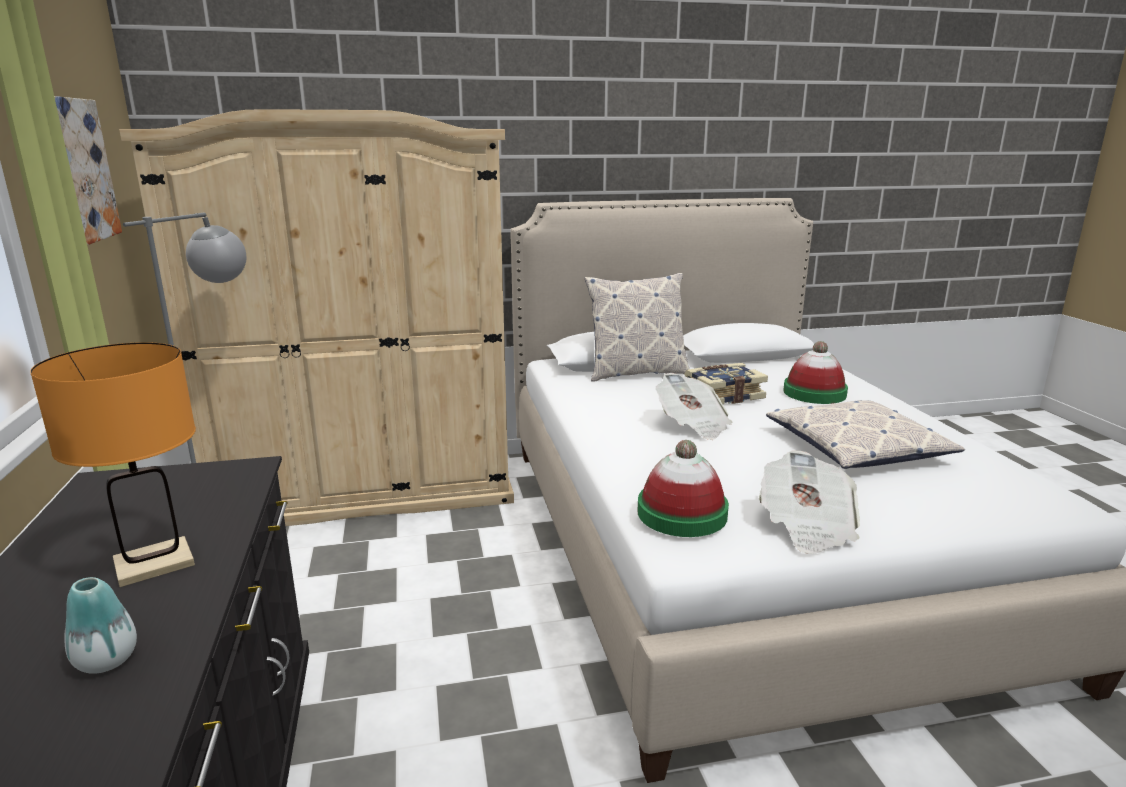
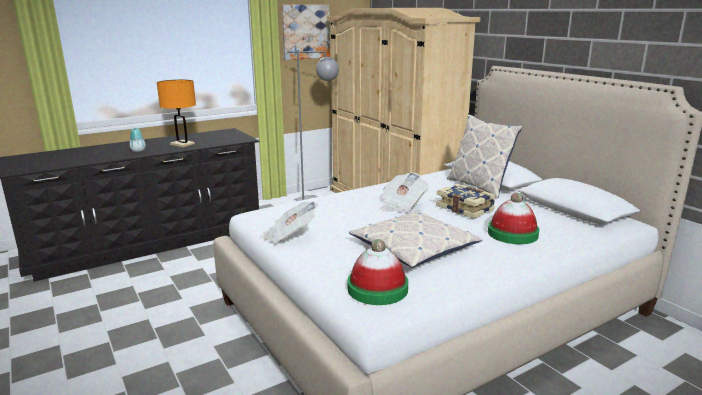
camera: 70 degrees right, 0 degrees up
(682, 513) = (284, 210): hat -> hat (377, 289)

